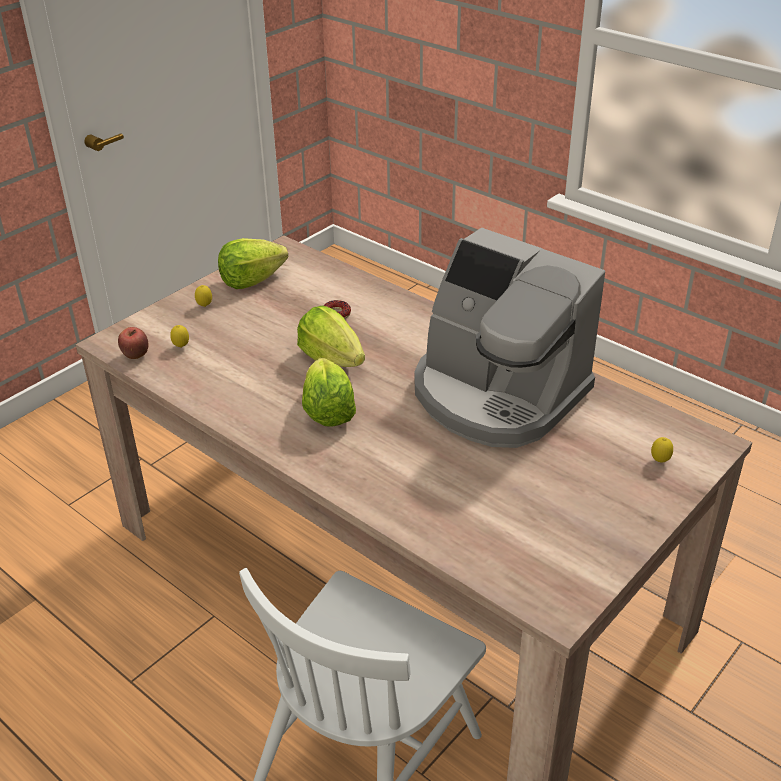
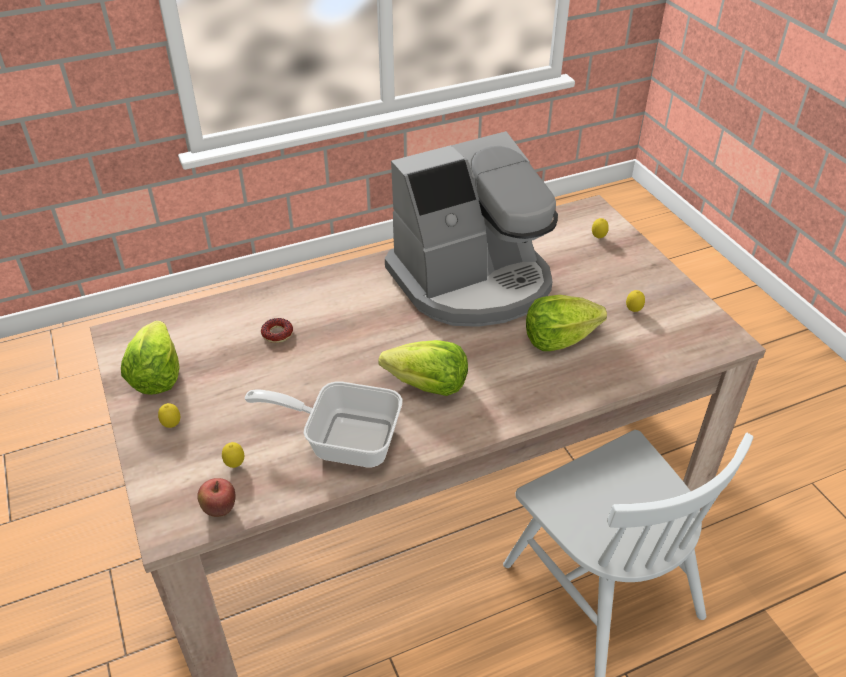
camera: 65 degrees left, 5 degrees up
(236, 386) = (343, 439): none -> frying pan
(332, 358) = (348, 359): lettuce -> lettuce (559, 339)
(546, 518) = (633, 311): none -> lemon

